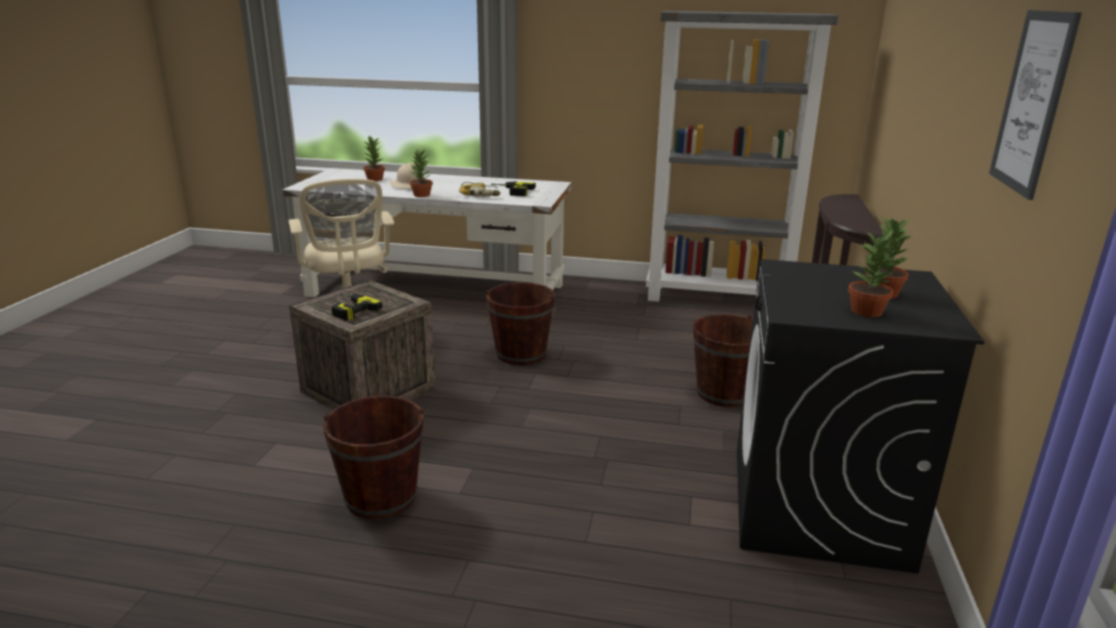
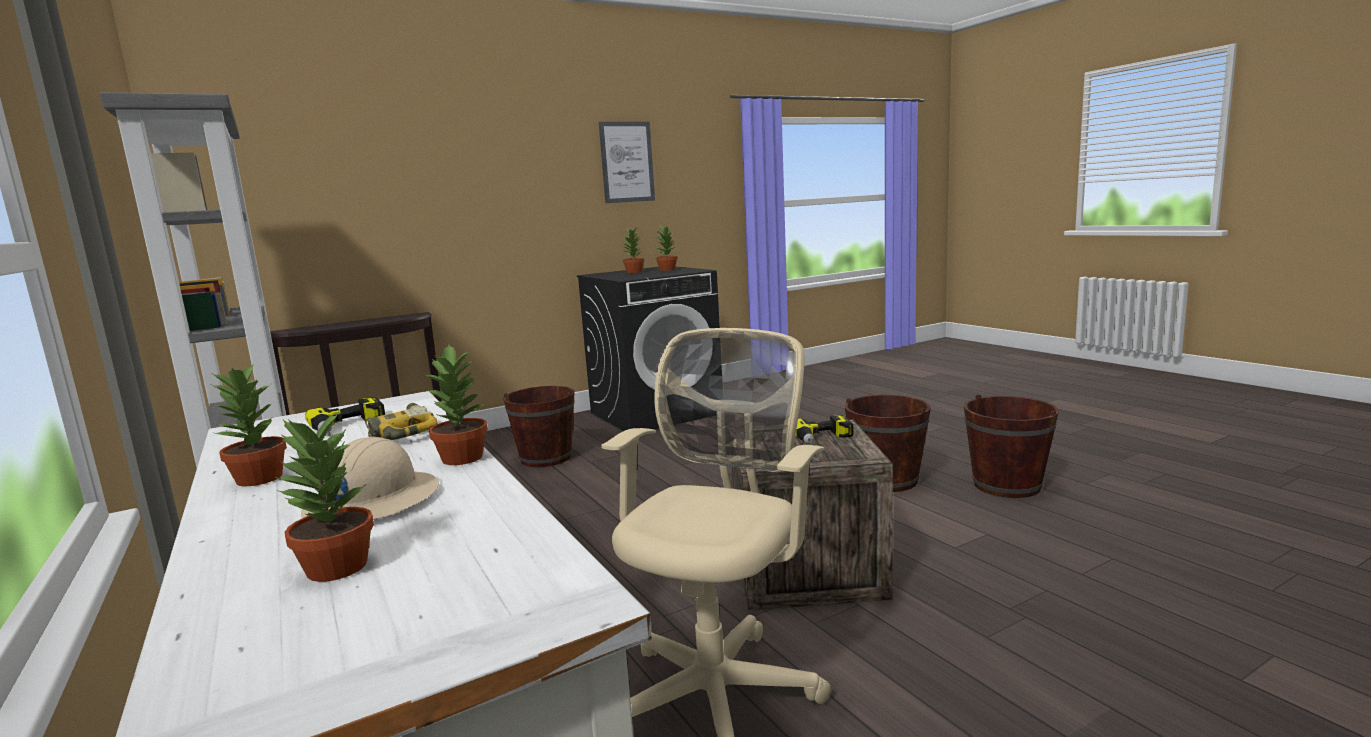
camera: 130 degrees left, 10 degrees down
(471, 180) = (258, 479): none -> potted plant
(521, 354) = (587, 546): brown bucket -> brown bucket (1006, 485)

